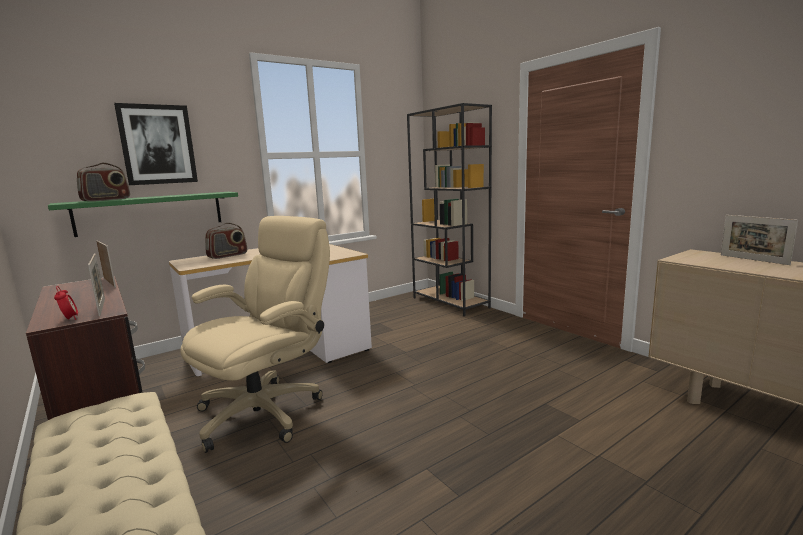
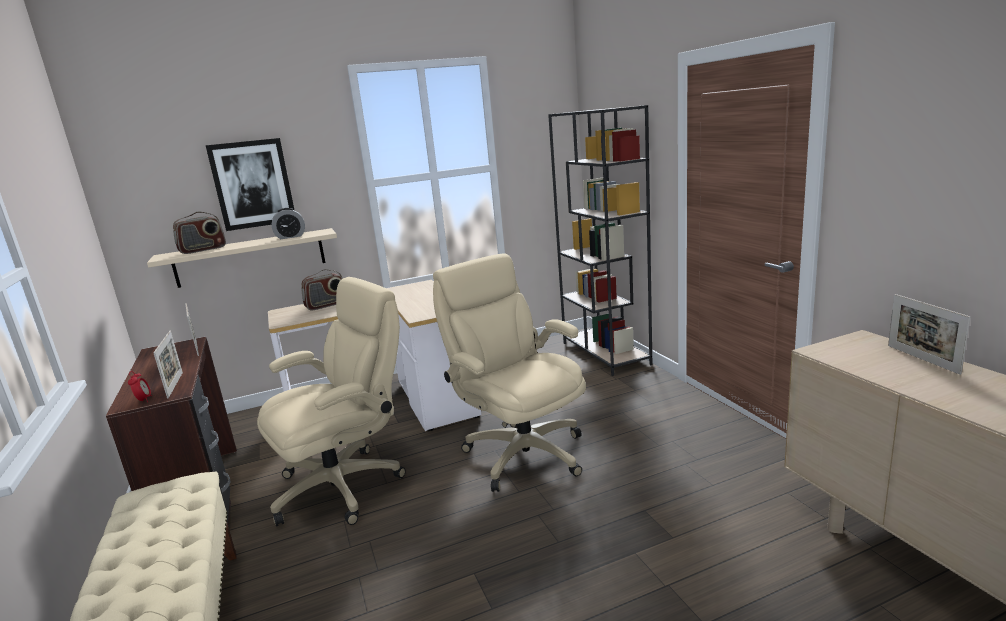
camera: 15 degrees right, 5 degrees up
(151, 213) = (250, 257): green shelf -> beige shelf
(193, 194) = (290, 237): none -> alarm clock
(418, 370) = (520, 450): none -> beige office chair

